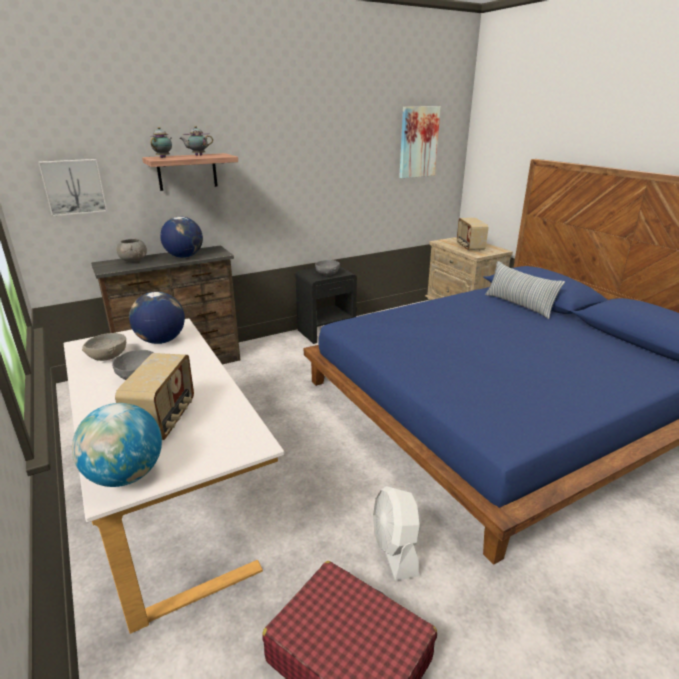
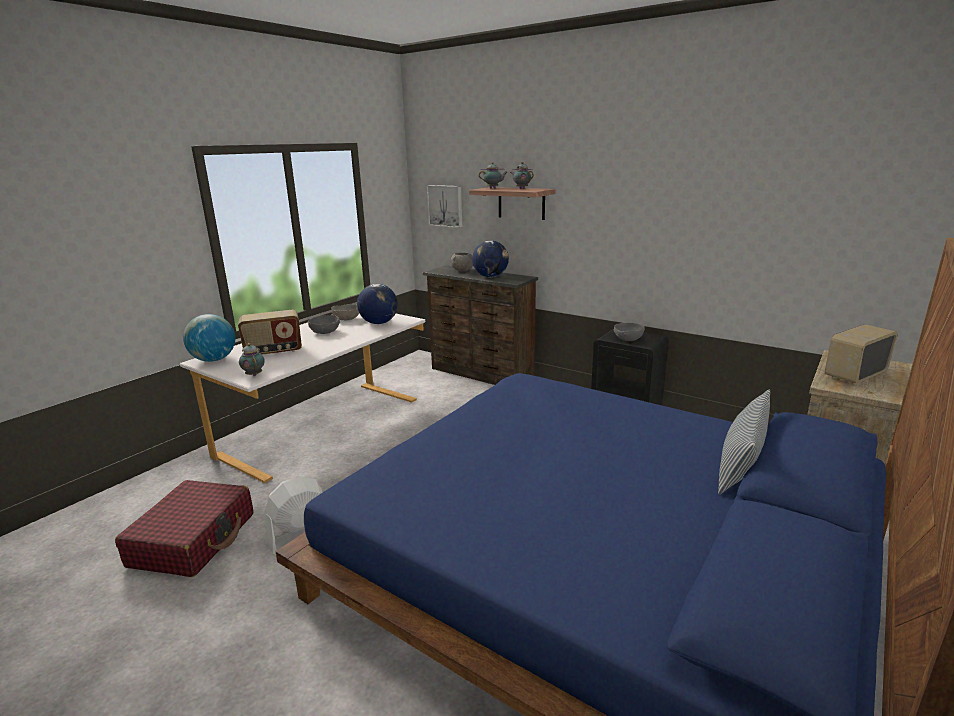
camera: 65 degrees right, 5 degrees down
(239, 442) = (254, 374): none -> teapot
(418, 142) = (834, 194): picture -> none

